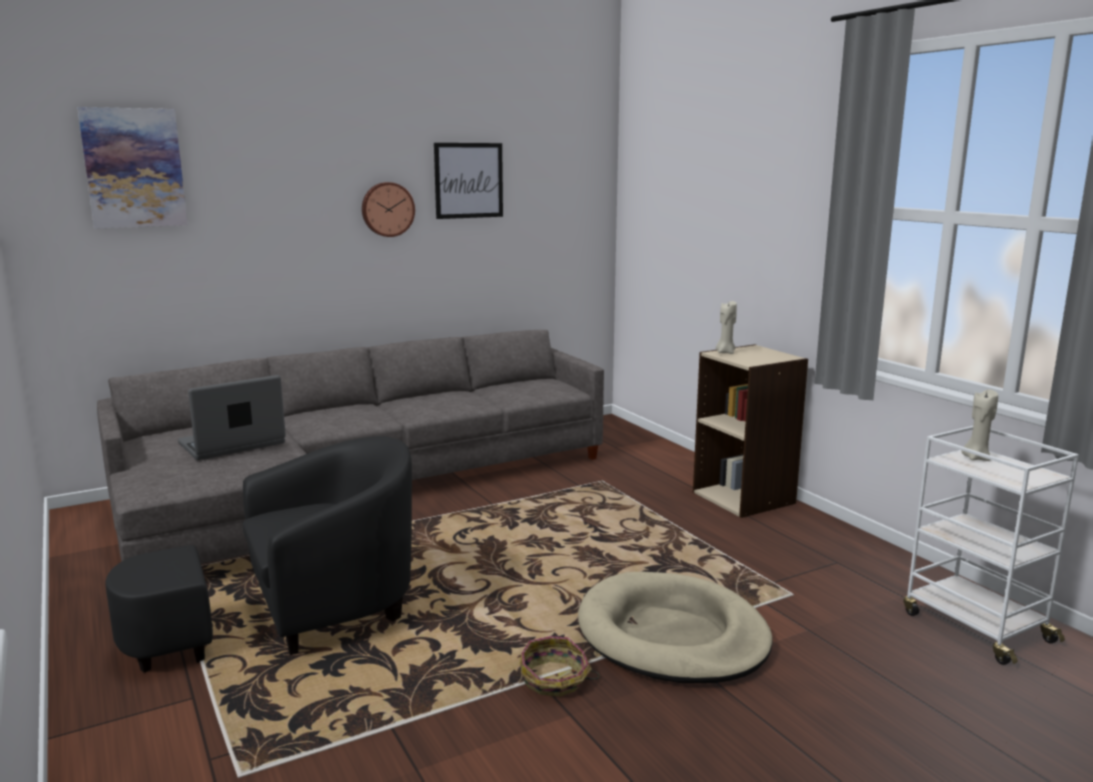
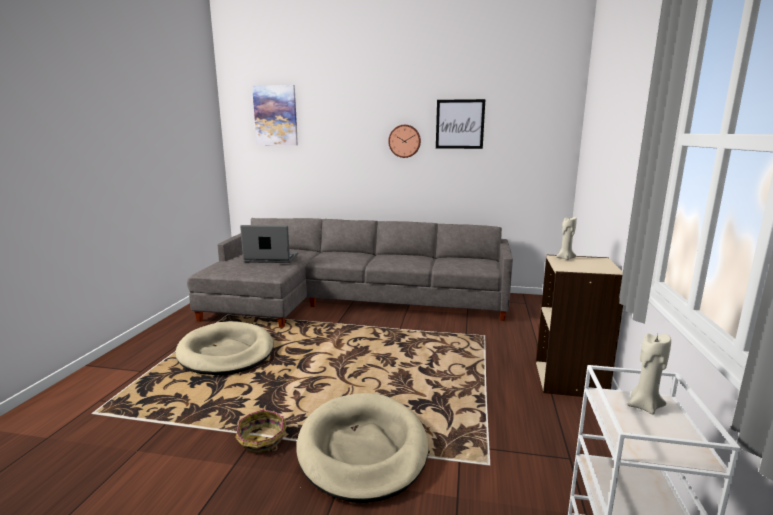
camera: 40 degrees right, 0 degrees up
(296, 617) = (226, 352): black armchair -> beige dog bed

